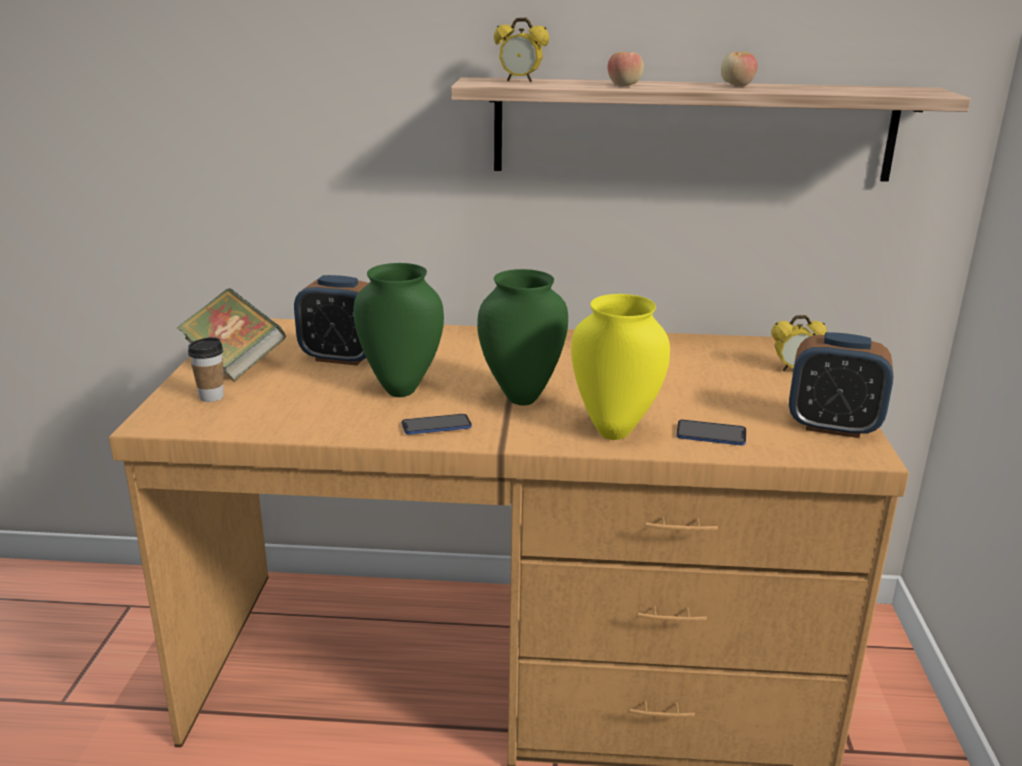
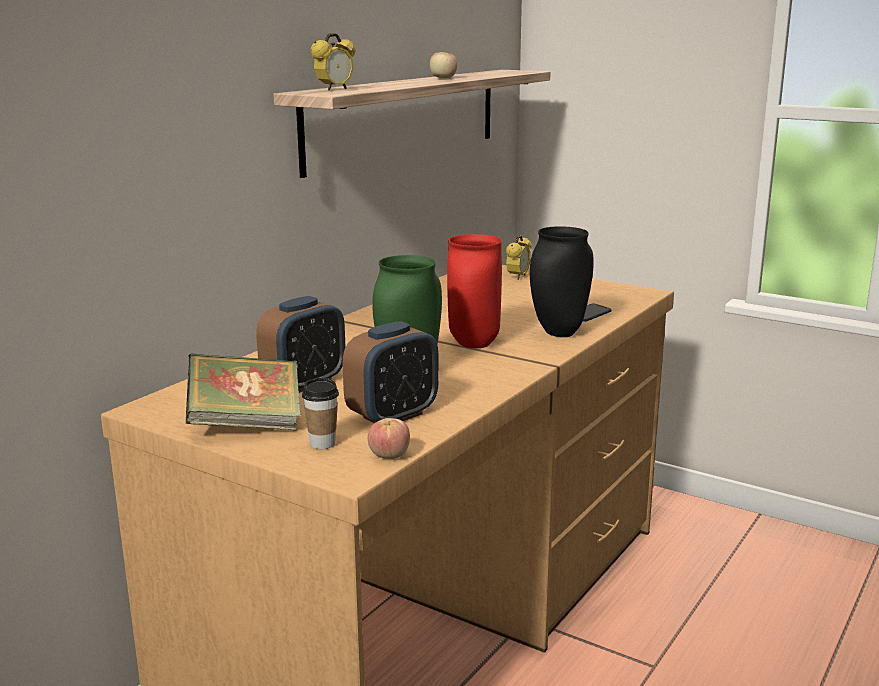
camera: 60 degrees left, 5 degrees down
(436, 426) = (492, 375): phone -> none
(521, 397) = (472, 344): green vase -> red vase
(613, 432) = (560, 333): yellow vase -> black vase
(624, 85) = (403, 84): apple -> apple (389, 455)
(832, 427) = (607, 289): alarm clock -> alarm clock (393, 416)

